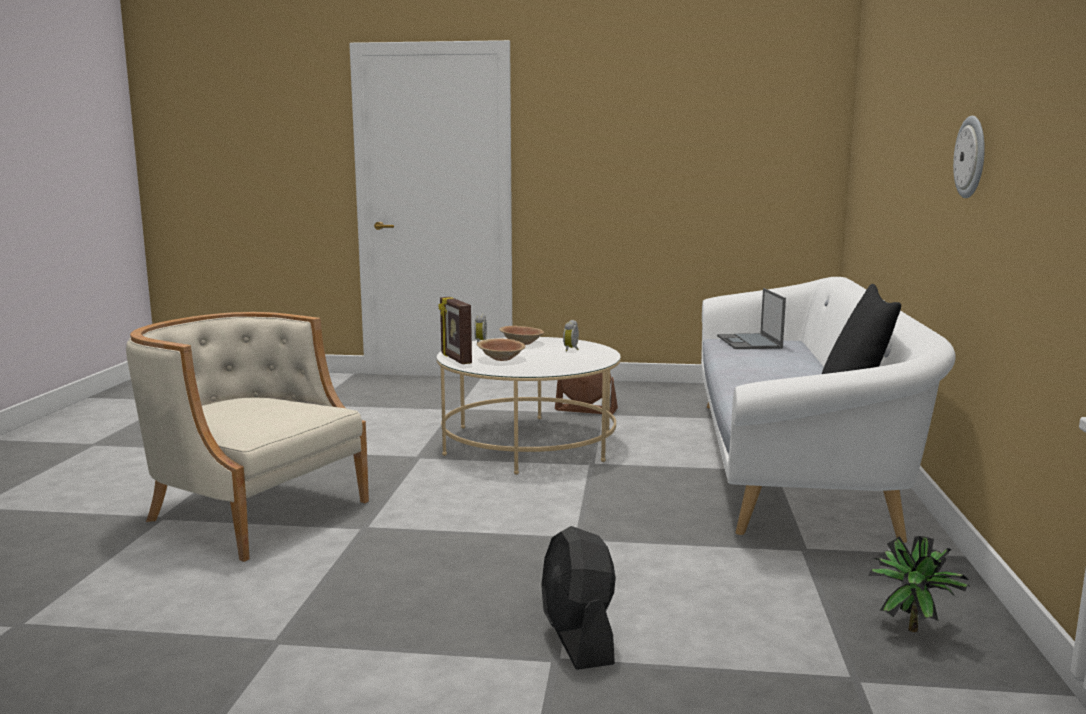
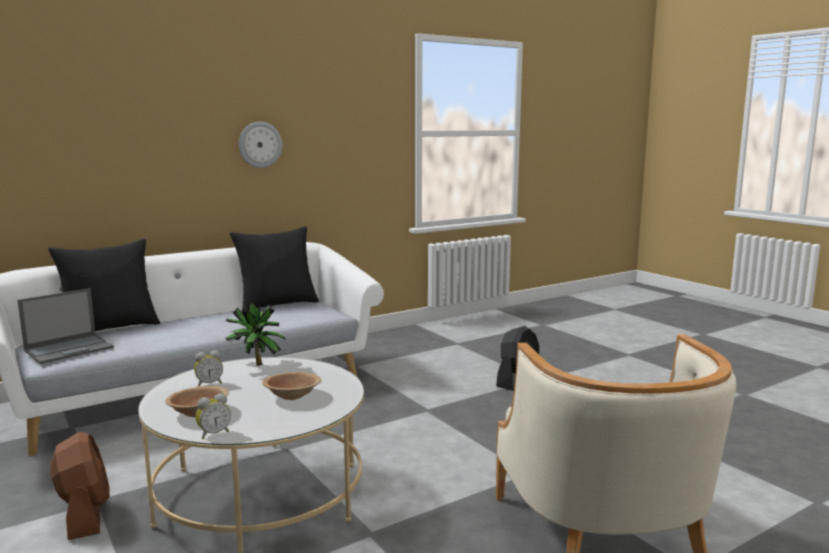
camera: 130 degrees left, 0 degrees up
(455, 359) = (322, 413): picture frame -> none
(814, 354) = (110, 328): none -> black pillow
(911, 627) = (404, 342): potted plant -> potted plant (254, 365)

